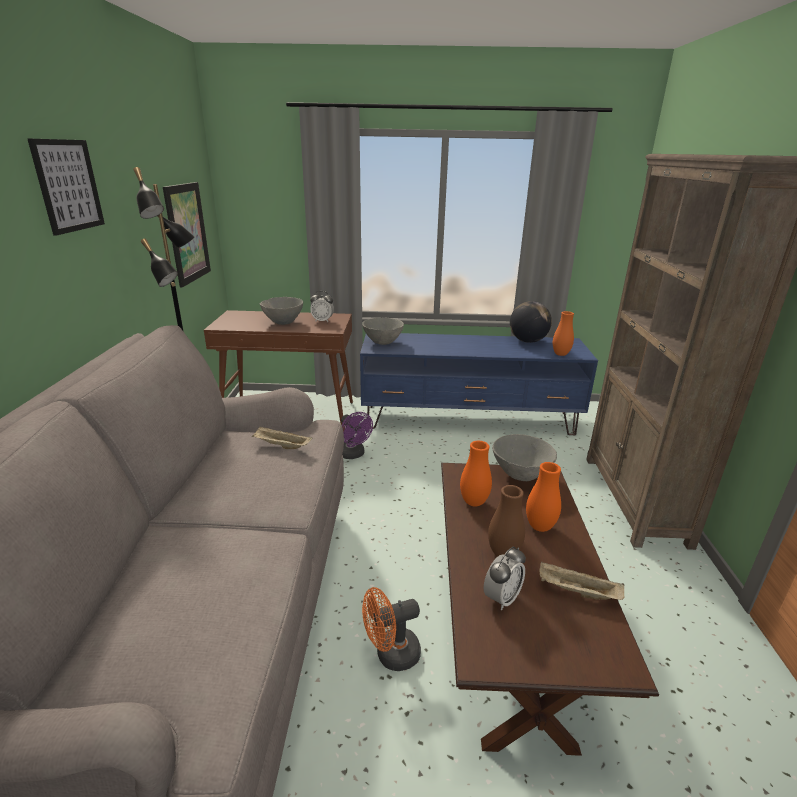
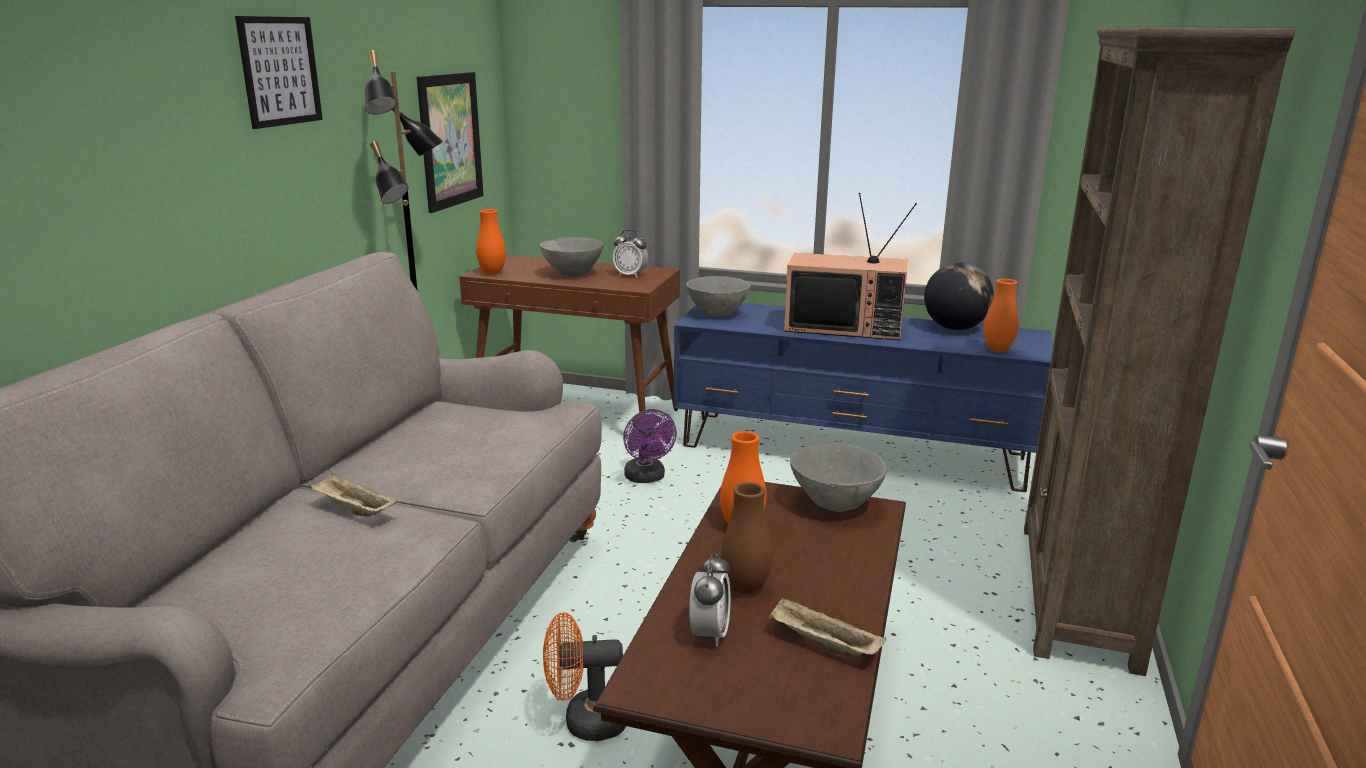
camera: 15 degrees right, 5 degrees down
(281, 446) = (497, 423): beige tray -> beige tray (353, 510)
(465, 345) = (845, 327): none -> television
(502, 598) = (709, 634): alarm clock -> alarm clock turned 45 degrees counterclockwise
(539, 527) = (820, 567): orange vase -> orange vase (492, 273)

